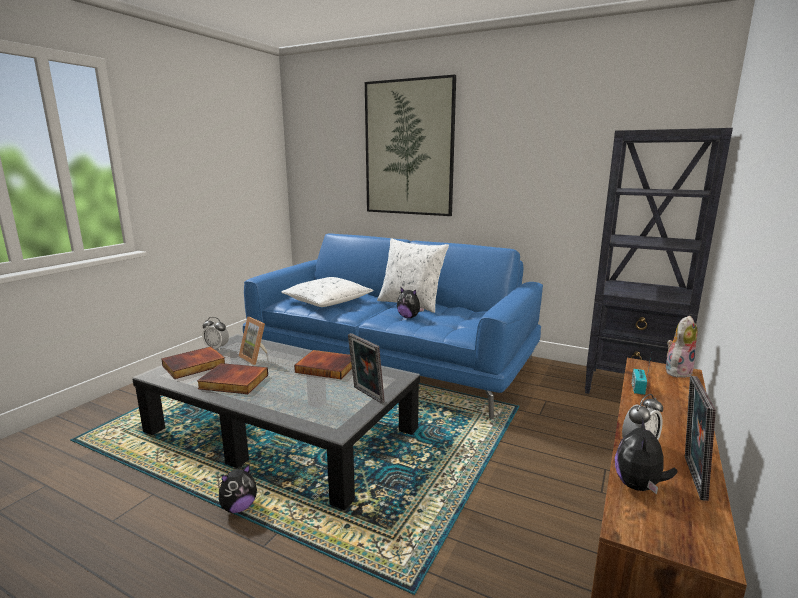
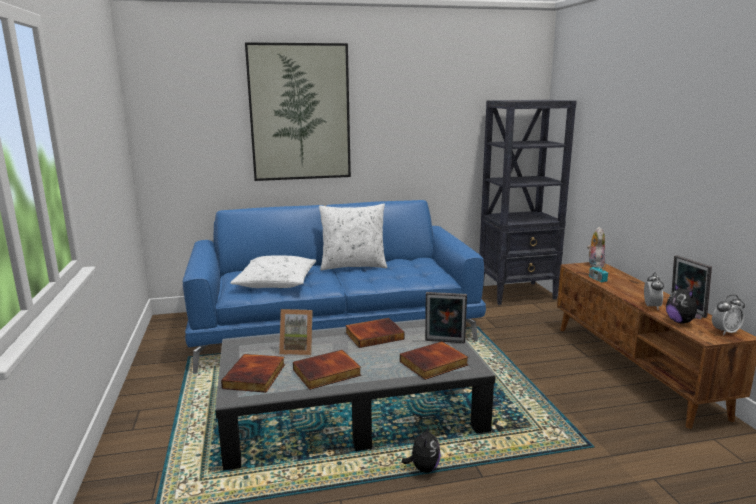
camera: 40 degrees left, 0 degrees up
(217, 348) = (238, 356): alarm clock -> alarm clock (725, 332)
(315, 409) = (434, 364): none -> book
(409, 317) = (377, 276): plush toy -> none

